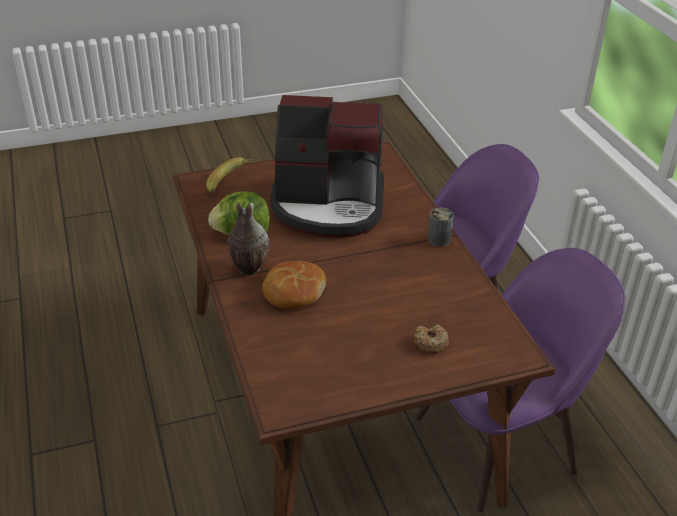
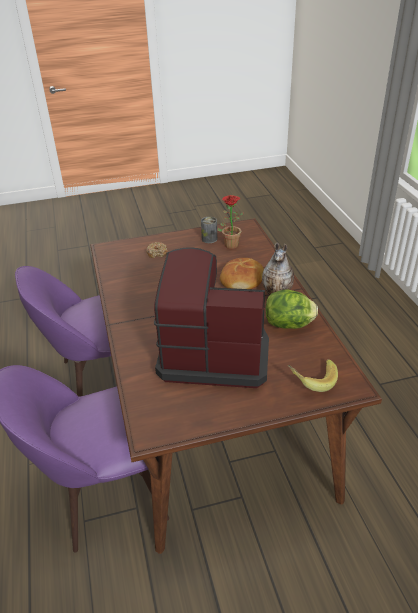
camera: 175 degrees left, 0 degrees up
(311, 362) = (230, 244): none -> potted plant
(439, 239) = (124, 320): can -> can (209, 239)

